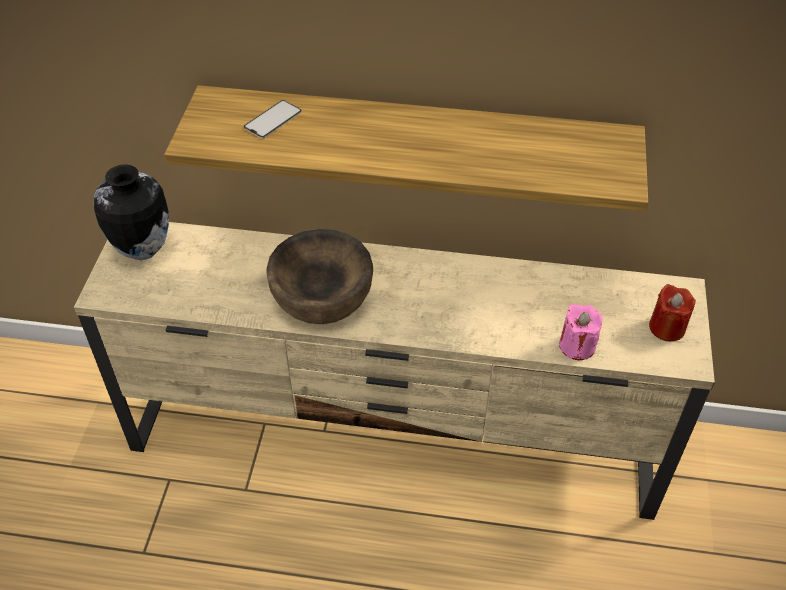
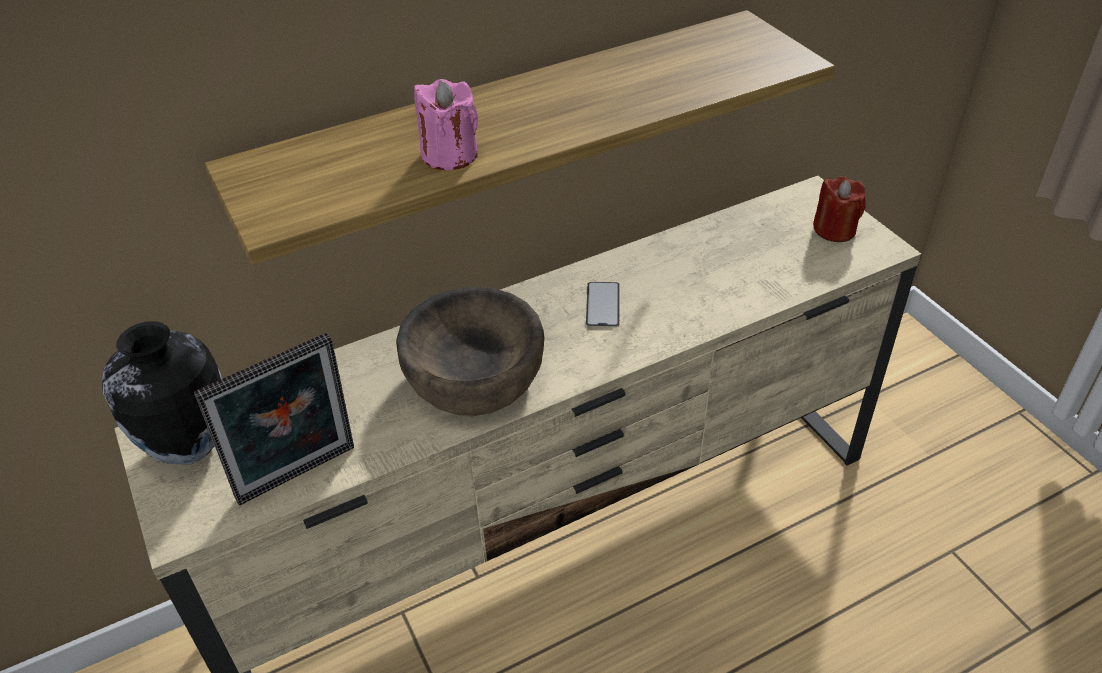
camera: 35 degrees left, 5 degrees down
(179, 300) = (299, 478): none -> picture frame
(273, 119) = (352, 156): phone -> phone (603, 305)
(577, 346) = (779, 286): pink candle -> pink candle (449, 155)

